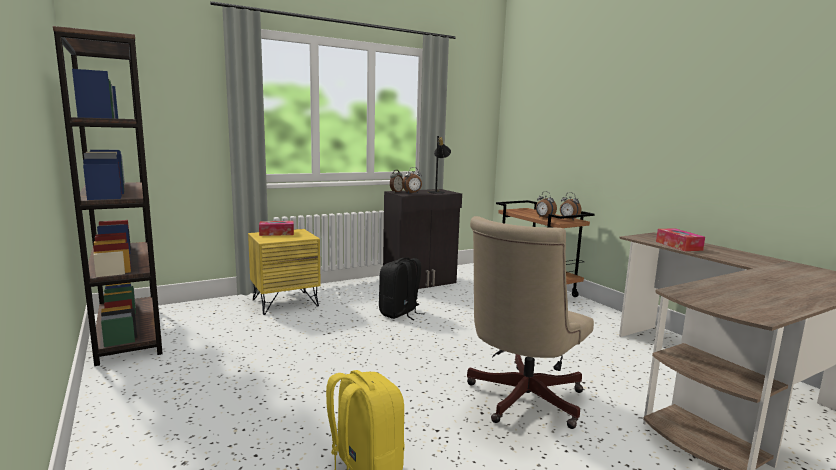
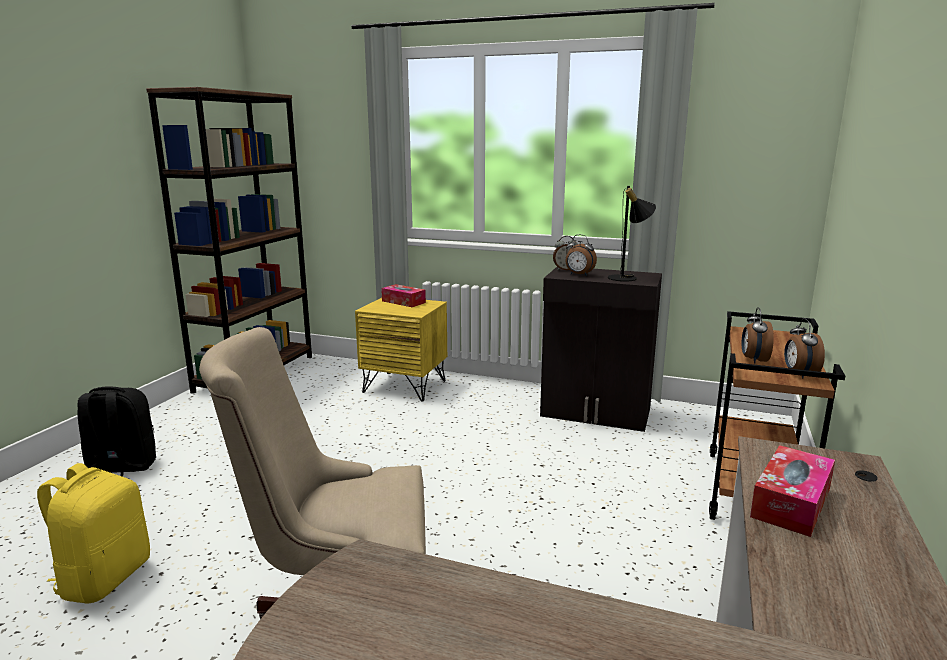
camera: 50 degrees right, 5 degrees up
(400, 313) = (477, 444): black backpack -> black backpack (121, 468)

